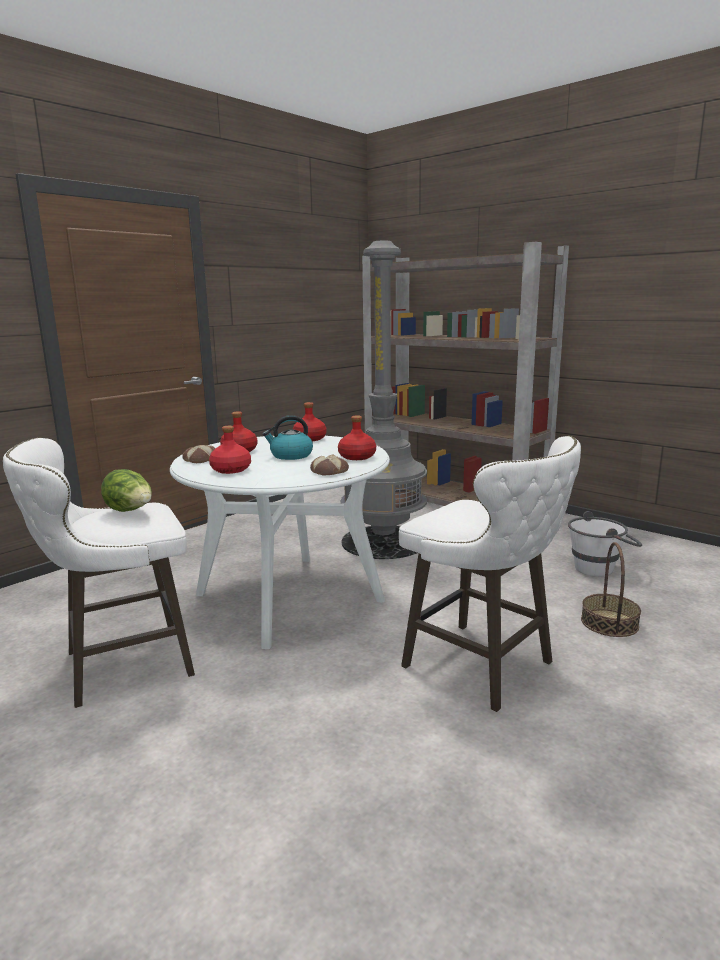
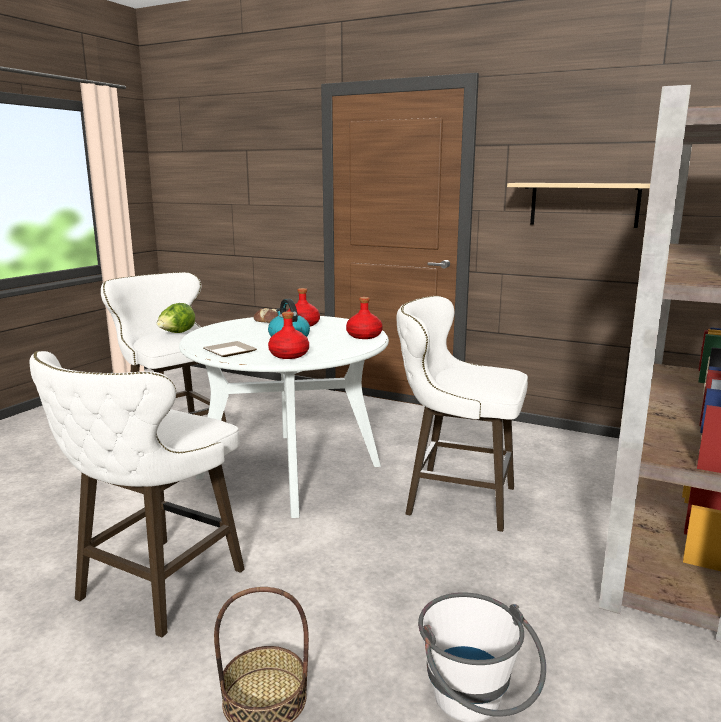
camera: 75 degrees right, 0 degrees up
(231, 470) = (235, 330): red bottle -> none
(285, 316) = (584, 204): none -> beige shelf
(329, 472) = (229, 352): bread -> plate
(383, 542) = (455, 499): grey floor lamp -> white stool

